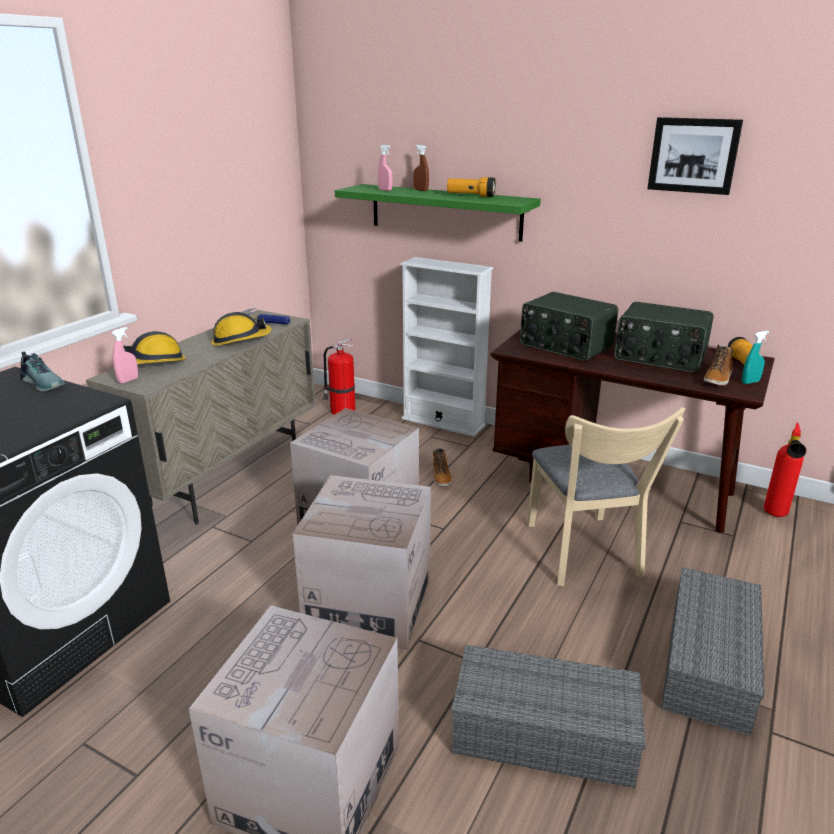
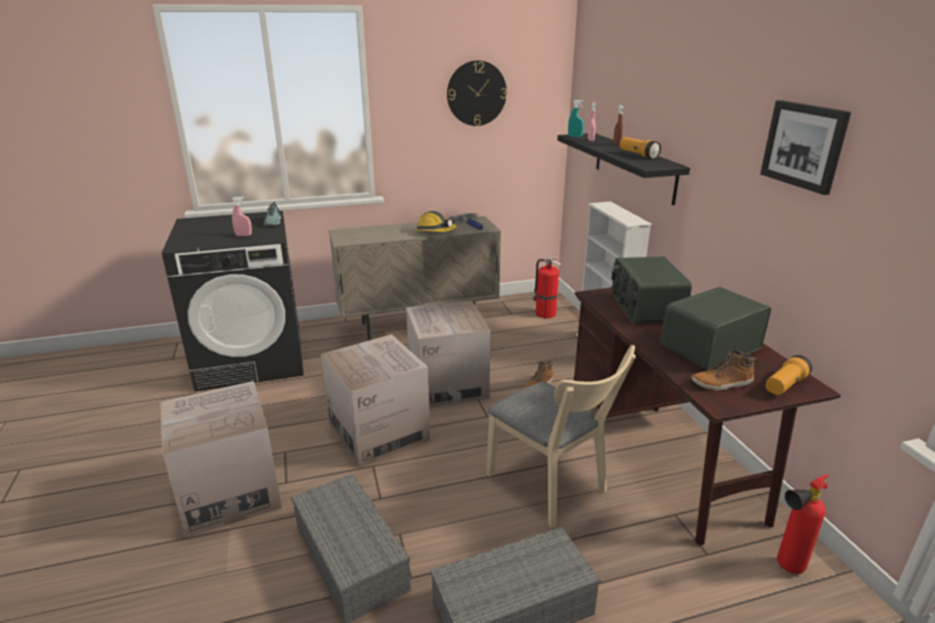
camera: 45 degrees right, 0 degrees up
(128, 380) = (342, 236): pink spray bottle -> pink spray bottle (243, 235)
(153, 363) = (371, 231): hard hat -> none
(213, 148) = (476, 93): none -> wall clock
(445, 212) = (634, 166): green shelf -> black shelf
(585, 555) = (551, 487): beige chair -> beige chair turned 75 degrees counterclockwise
(659, 357) = (709, 346): radio -> radio turned 75 degrees clockwise
(750, 382) = (749, 400): turquoise spray bottle -> turquoise spray bottle (575, 137)

